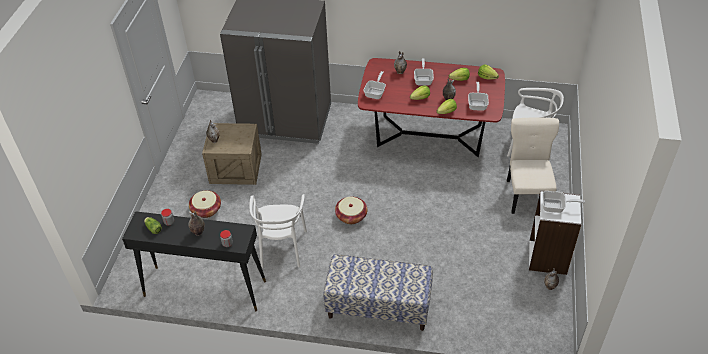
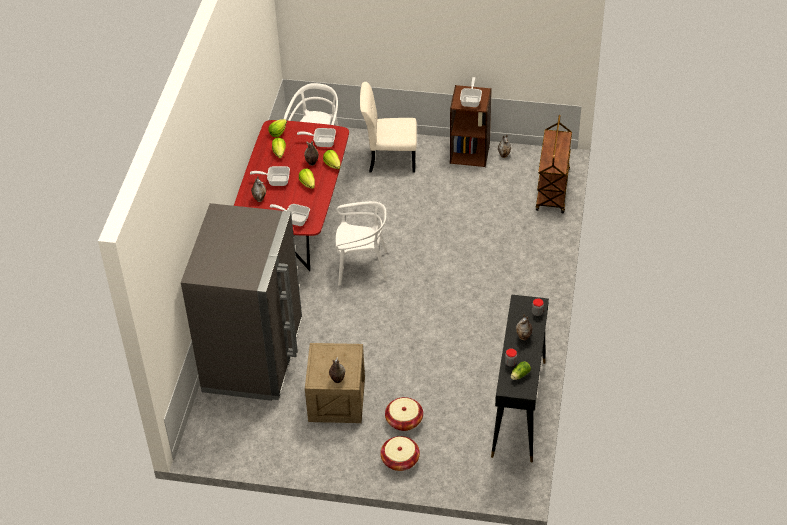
camera: 90 degrees left, 0 degrees up
(281, 248) = (461, 347): white chair -> white chair (361, 267)
(351, 216) = (416, 291): basket -> basket (400, 460)
(378, 307) = (534, 270): bench -> none
(499, 329) = (553, 191): none -> brown cart
(548, 257) = (470, 153): white bookcase -> brown bookcase

